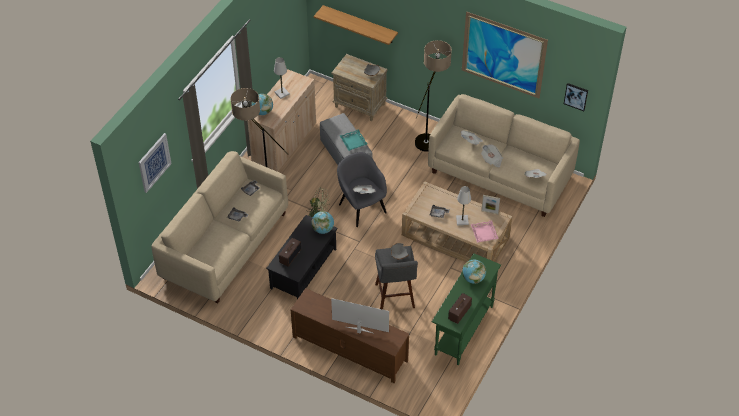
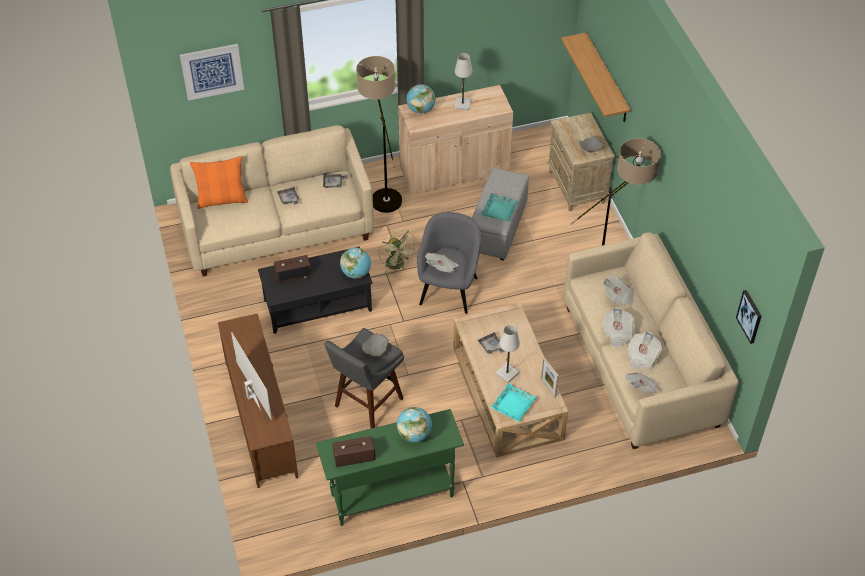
camera: 45 degrees right, 0 degrees up
(199, 245) = (222, 200): none -> orange pillow
(484, 233) = (513, 404): pink tray -> turquoise tray
(503, 55) = (702, 205): picture -> none
(517, 163) = (642, 357): none -> newspaper

